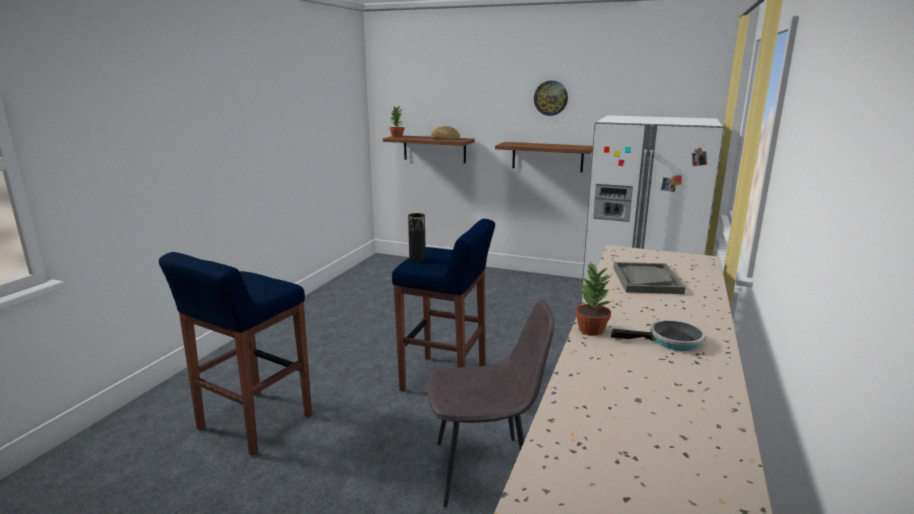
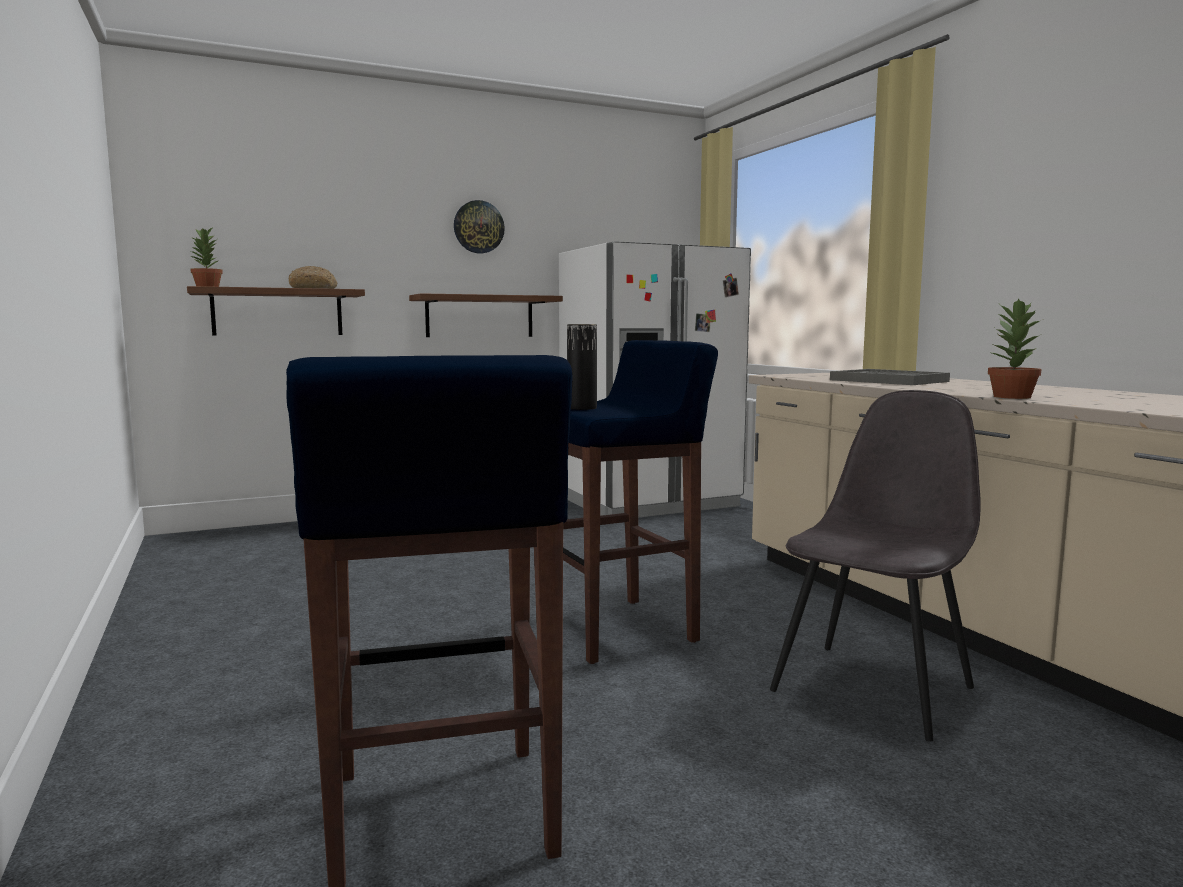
camera: 45 degrees left, 10 degrees down
(670, 341) = (1077, 393): frying pan -> none

